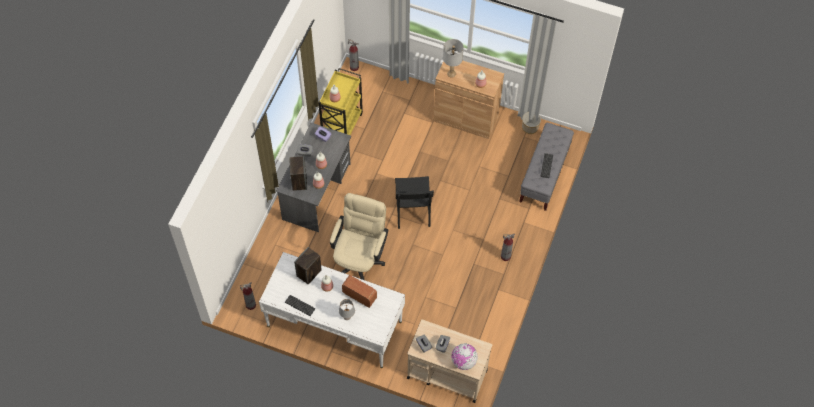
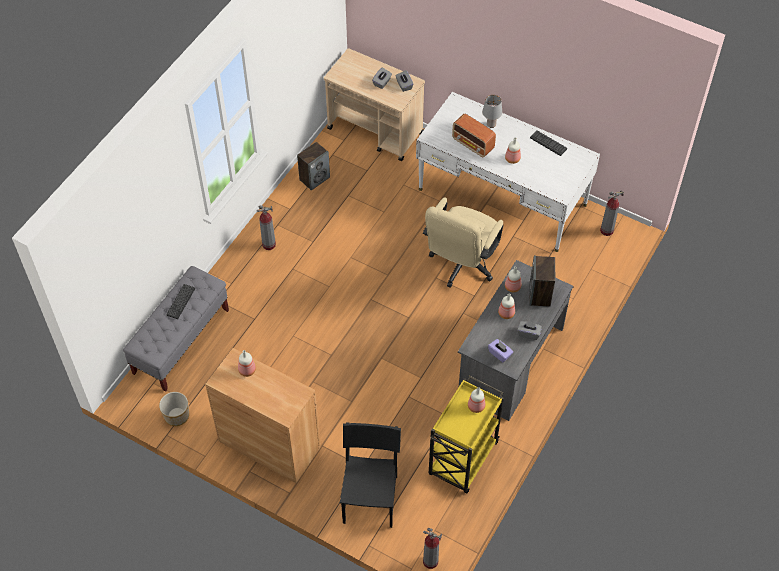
camera: 170 degrees left, 5 degrees down
(309, 273) = (534, 176): speaker -> speaker (314, 178)
(412, 211) = (379, 317): black chair -> black chair (370, 499)
(451, 73) = (287, 394): grey table lamp -> none
(463, 361) = (361, 65): globe -> none

